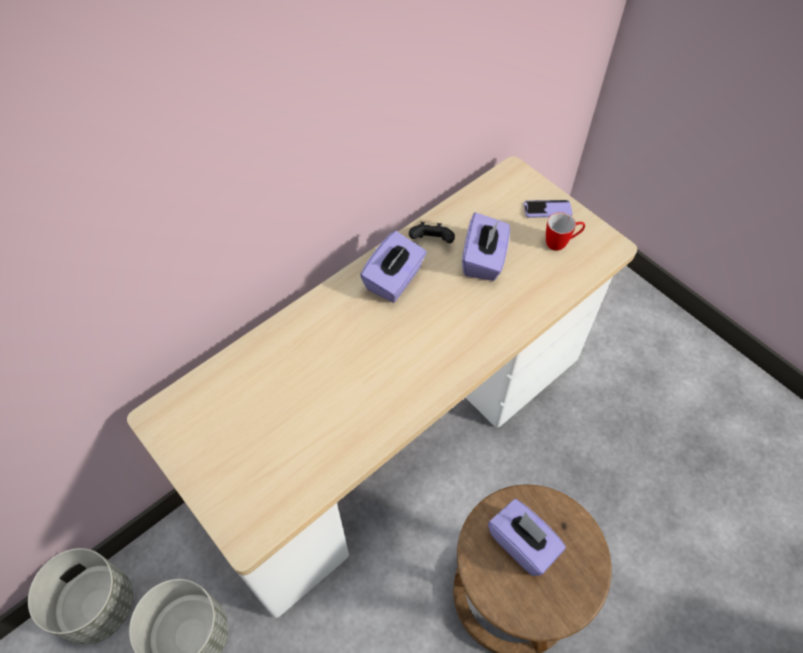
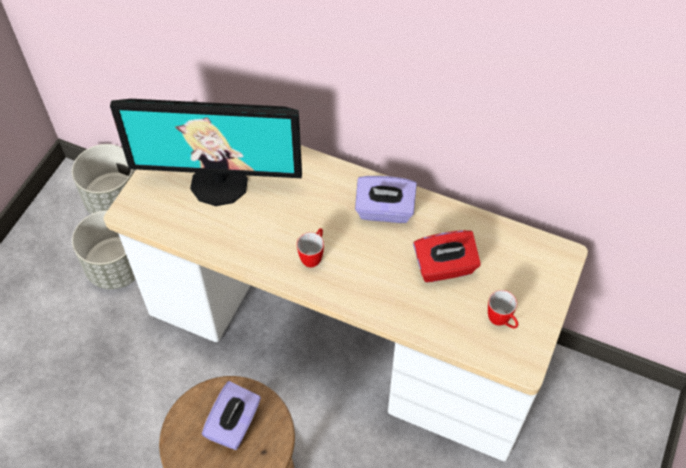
camera: 65 degrees right, 0 degrees up
(267, 417) = (219, 183): none -> monitor
(415, 362) = (313, 256): none -> mug
(431, 242) = (440, 221): black game controller -> none
(484, 260) = (444, 267): purple tissue box -> red tissue box
(547, 210) = (535, 298): phone -> none

